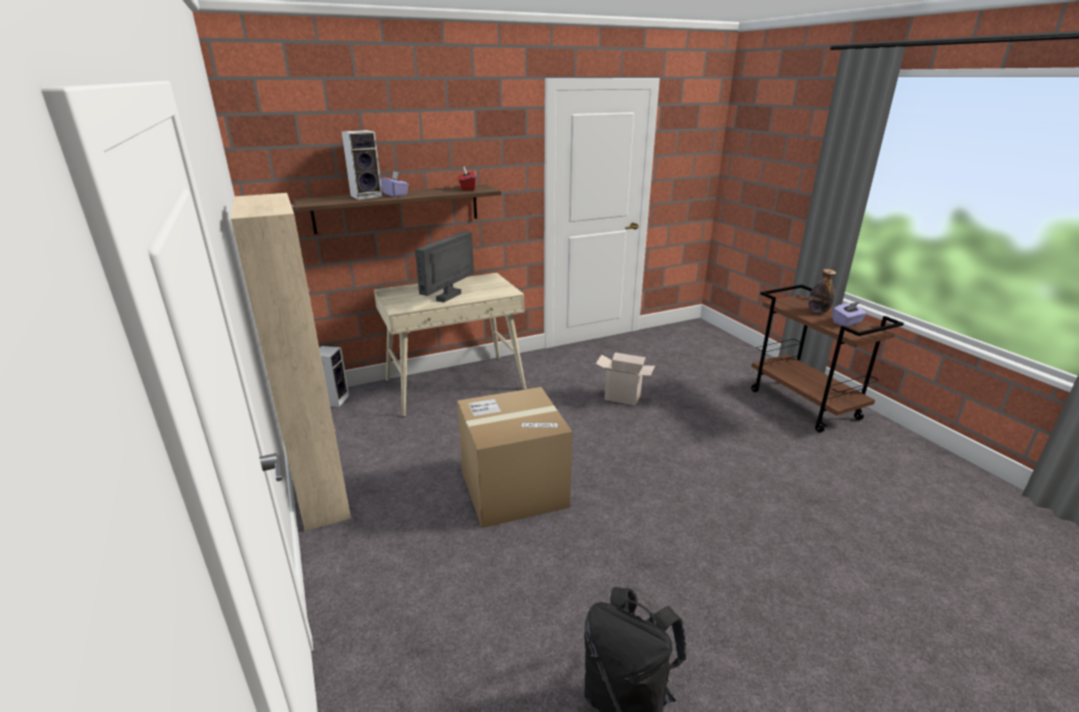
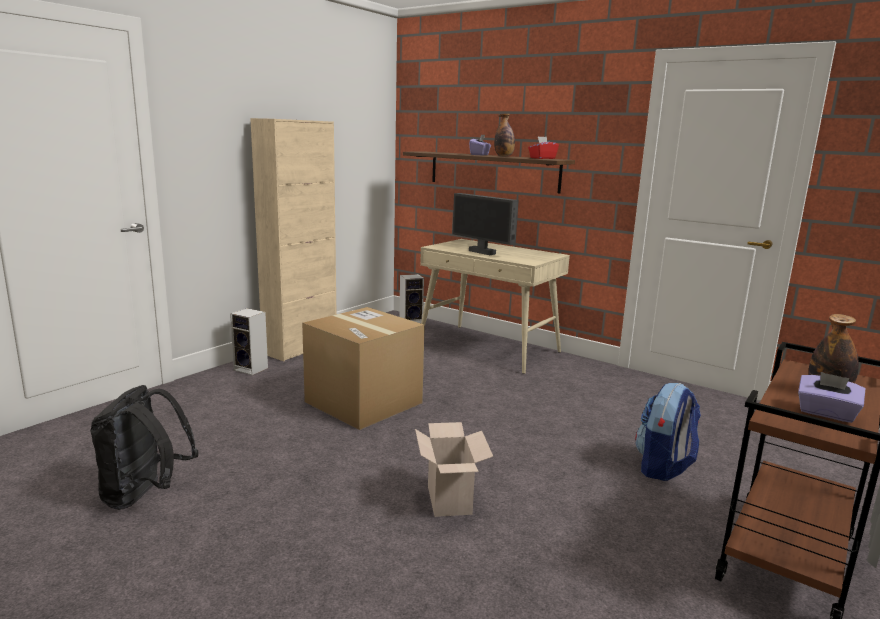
camera: 60 degrees right, 10 degrees down
(367, 196) = (462, 153): speaker -> speaker (252, 369)
(422, 192) = (504, 156): none -> bottle
(450, 297) = (482, 252): monitor -> monitor turned 135 degrees counterclockwise
(623, 397) = (584, 420): cardboard box -> cardboard box (451, 501)
(702, 397) = (663, 467): none -> backpack

